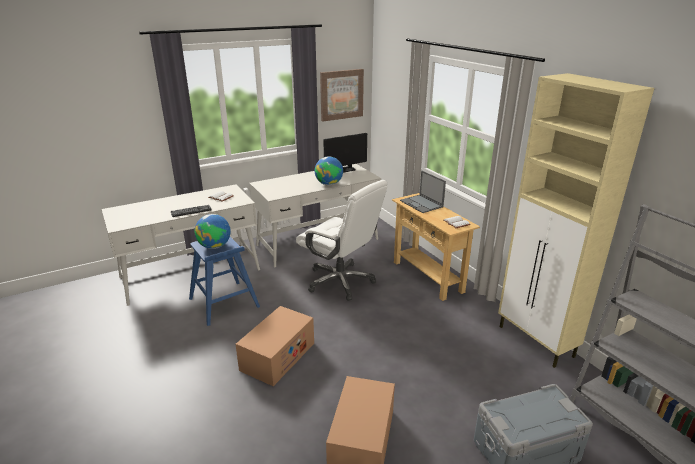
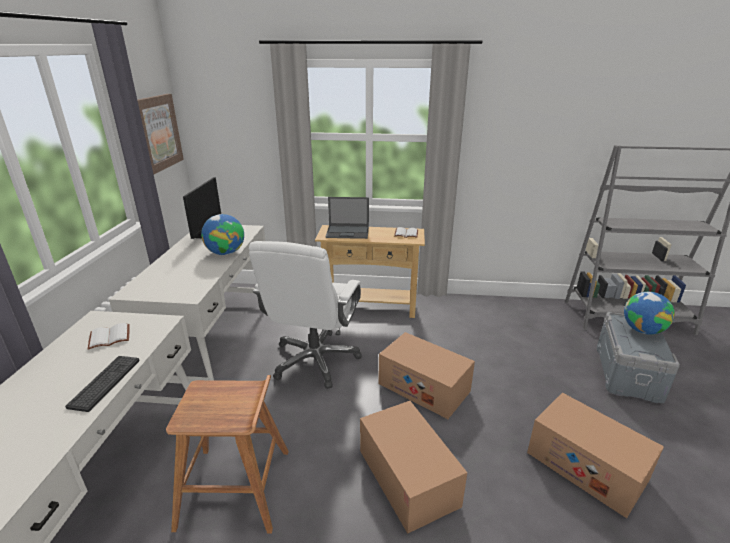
camera: 55 degrees left, 0 degrees up
(215, 246) = (218, 406): globe -> globe (642, 330)
(224, 303) = (236, 488): blue stool -> brown stool
(341, 281) = (315, 360): white office chair -> white office chair turned 120 degrees clockwise
(364, 334) = (424, 387): none -> cardboard box
(536, 342) = (506, 305): beige cabinet -> none

